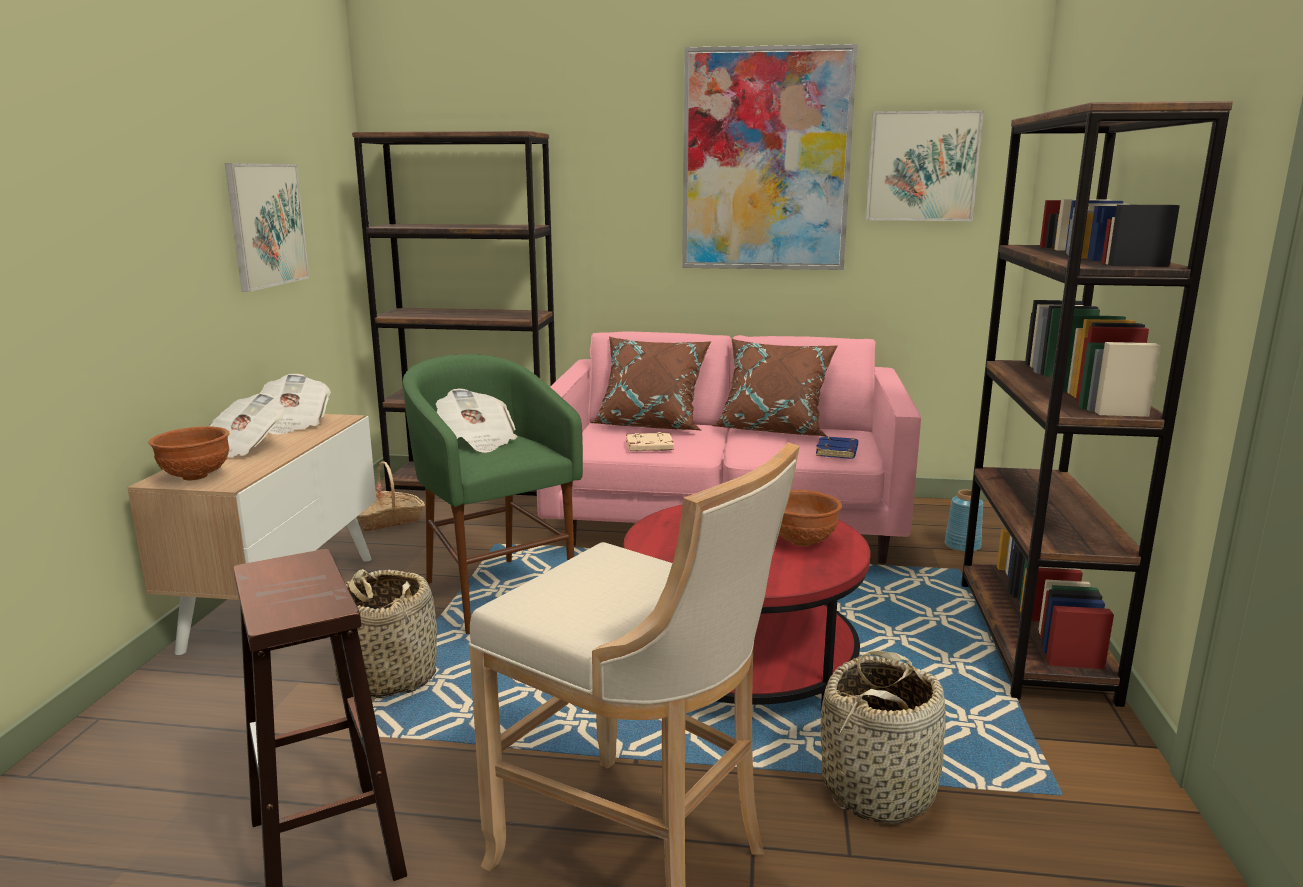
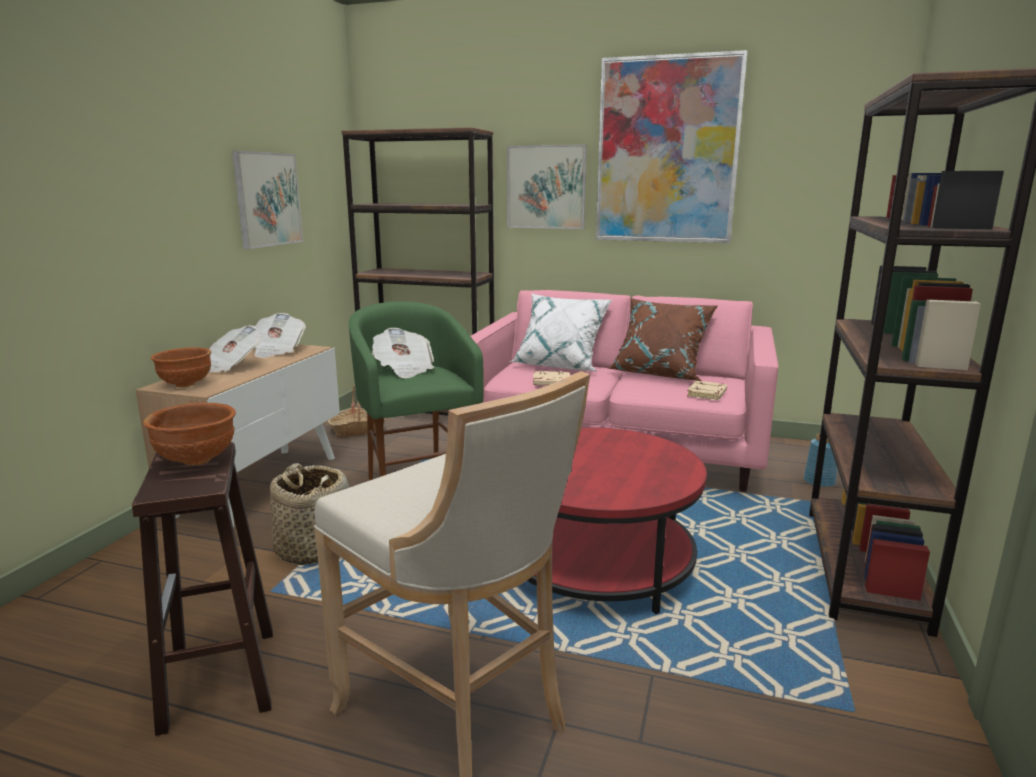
camera: 10 degrees right, 0 degrees up
(651, 425) = (560, 365): brown pillow -> white pillow
(802, 542) = (649, 466): brown bowl -> brown bowl (197, 461)
(837, 452) = (707, 394): blue book -> beige book
(879, 788) = (684, 685): basket -> none
(922, 166) = (802, 154): picture -> picture (546, 187)

